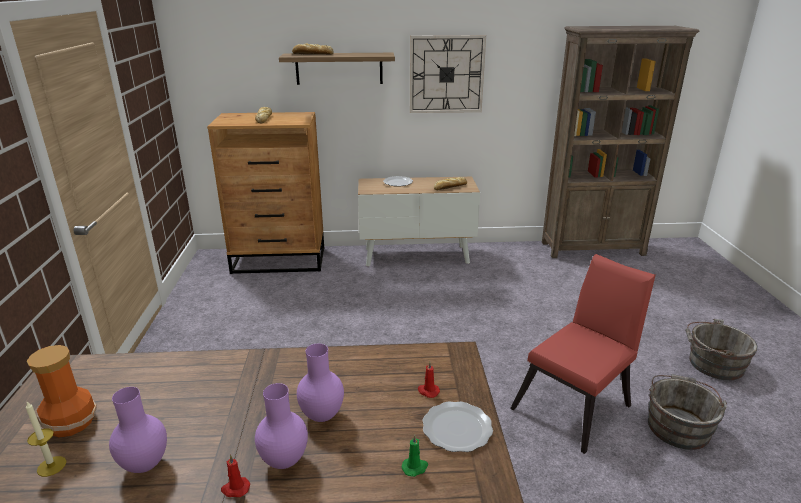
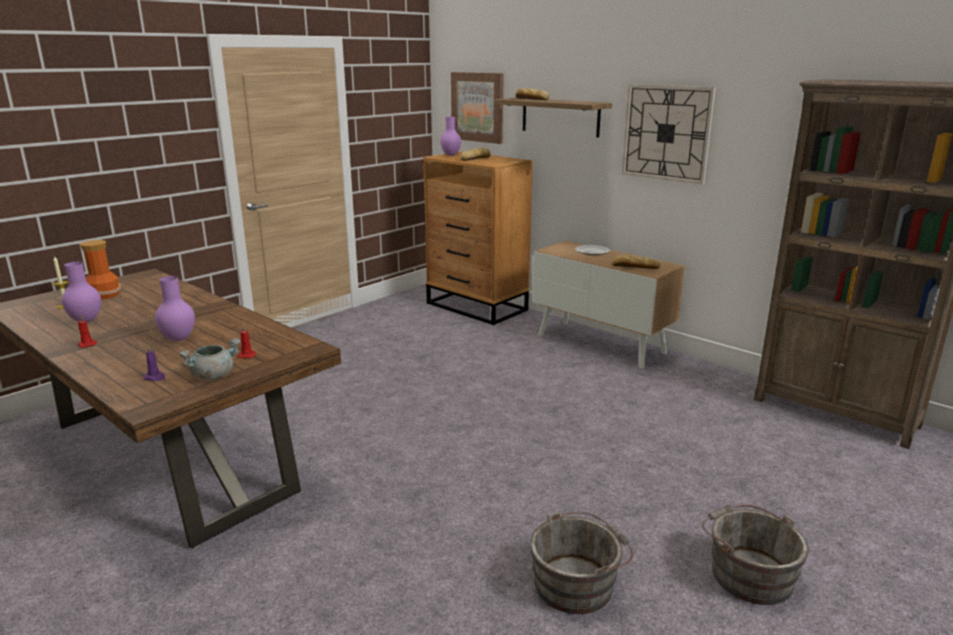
camera: 45 degrees right, 5 degrees down
(235, 65) = (478, 107): none -> picture
(284, 462) = (122, 346): purple vase -> purple vase (450, 155)
(415, 467) = (155, 378): green candle -> purple candle
(456, 428) = (213, 375): plate -> grey cooking pot
(576, 404) = (513, 510): red chair -> none

